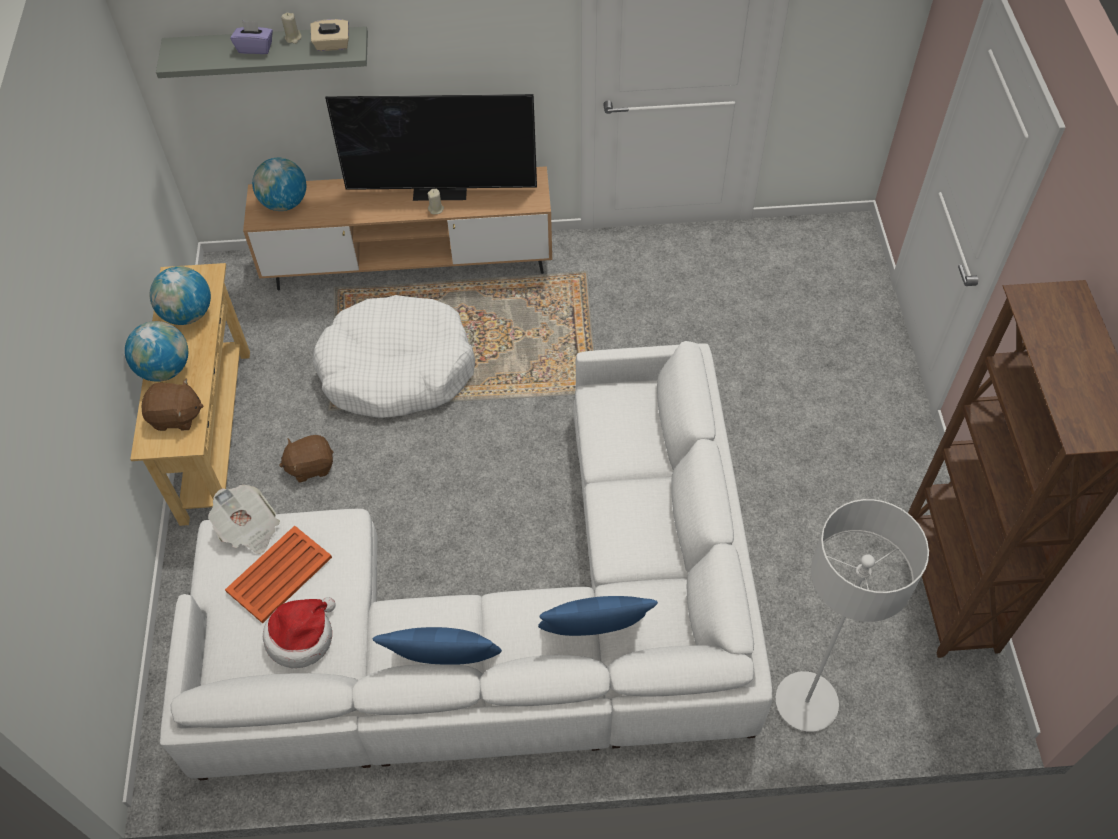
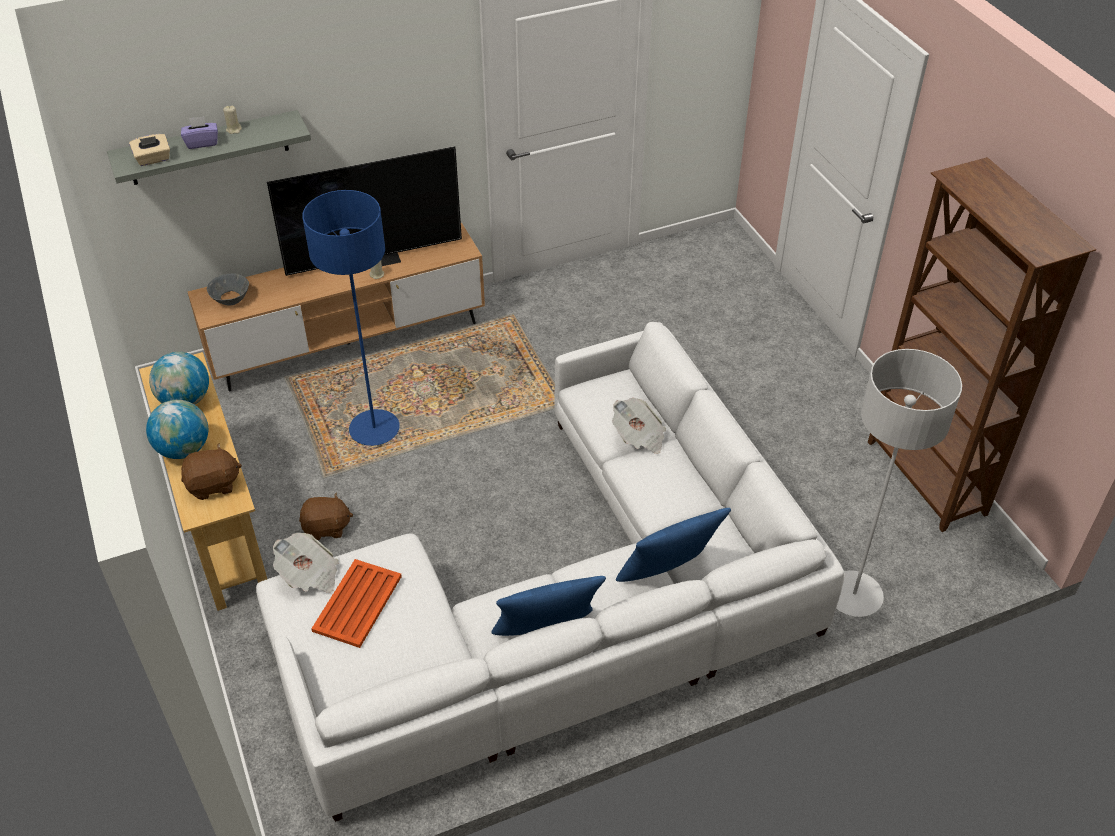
camera: 20 degrees left, 10 degrees down
(284, 203) = (230, 299): globe -> grey bowl
(301, 636) = (402, 648): hat -> none
(310, 466) = (326, 528): brown plush toy -> brown plush toy turned 150 degrees counterclockwise
(332, 45) = (273, 128): beige tissue box -> beige tissue box (153, 159)
(397, 369) = (374, 429): white dog bed -> blue floor lamp
(633, 465) = (639, 437): none -> newspaper

